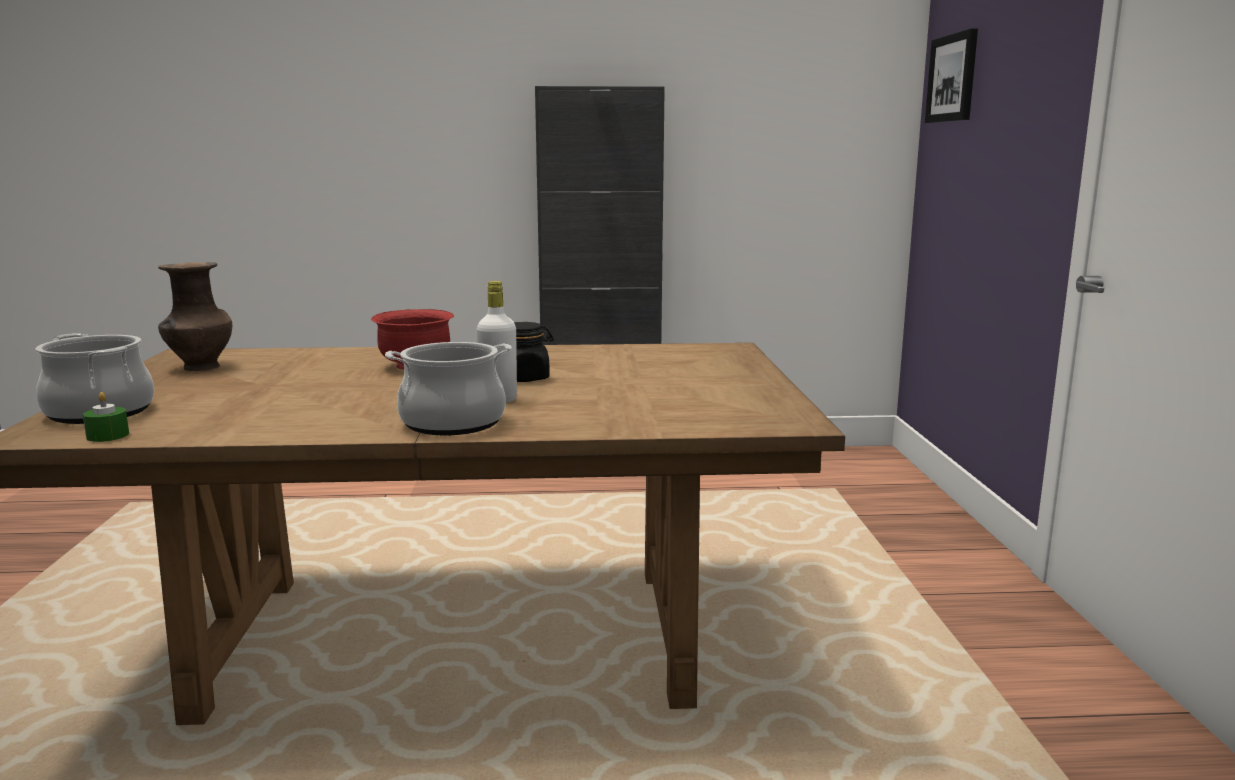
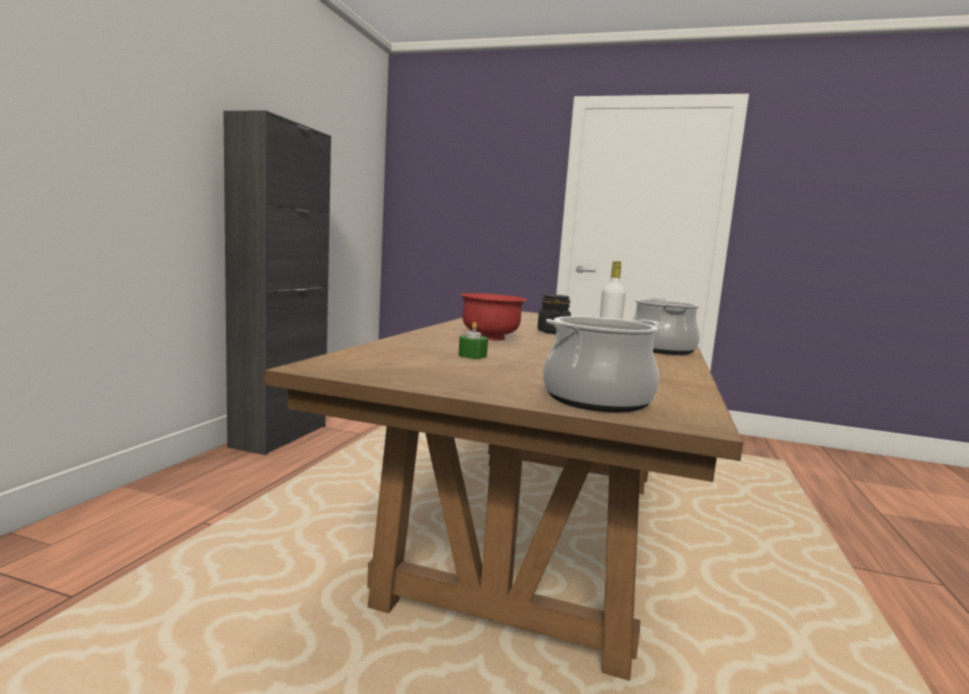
camera: 70 degrees left, 5 degrees down
(108, 436) = (688, 400): green candle -> green candle (472, 355)
(200, 368) = (414, 368): brown vase -> none
(953, 78) = (427, 166): picture -> none

